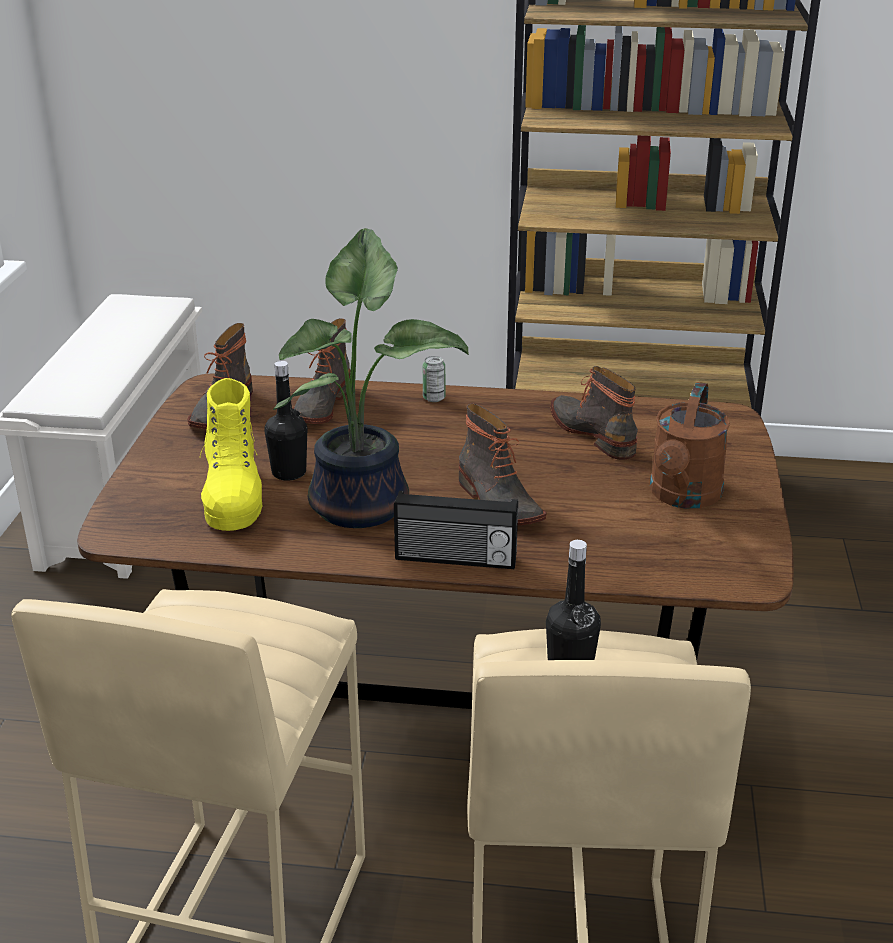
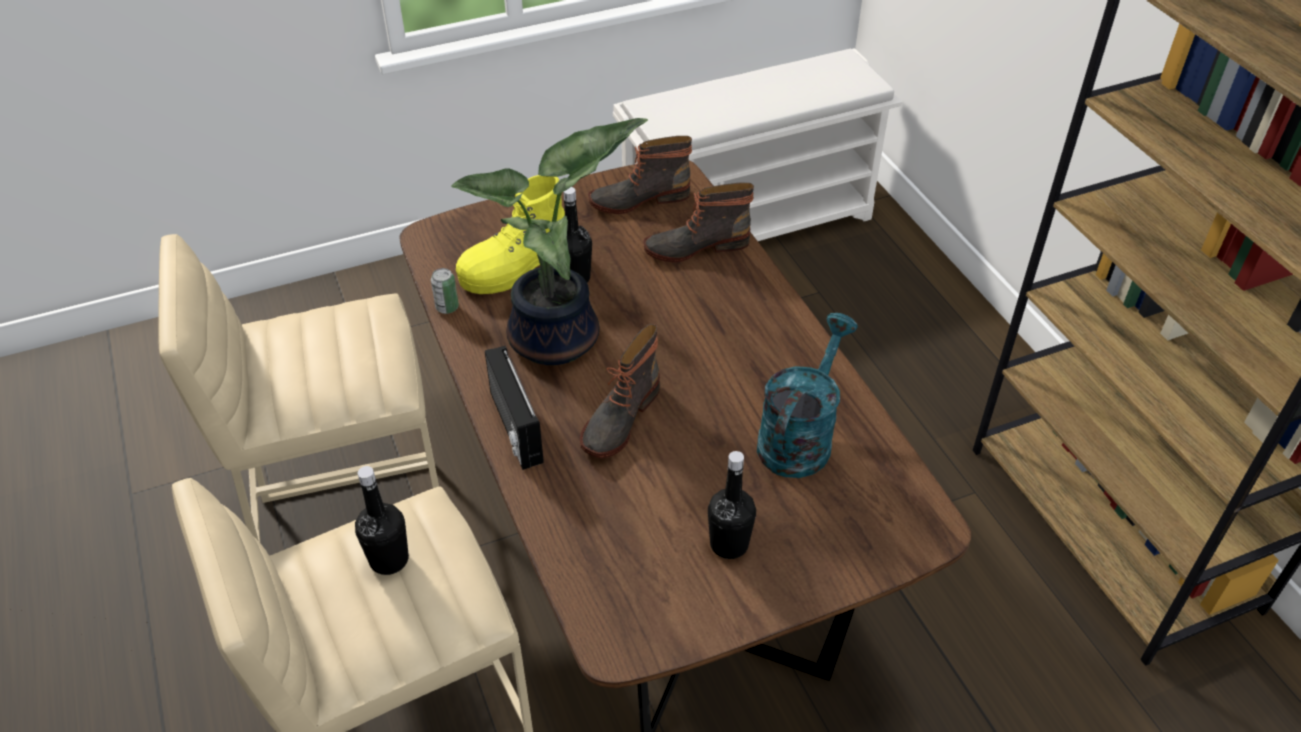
camera: 60 degrees right, 15 degrees up
(434, 398) = (770, 305): can -> can (447, 307)
(594, 433) = (799, 436): boot -> turquoise watering can
(683, 497) = (729, 544): brown watering can -> black bottle

